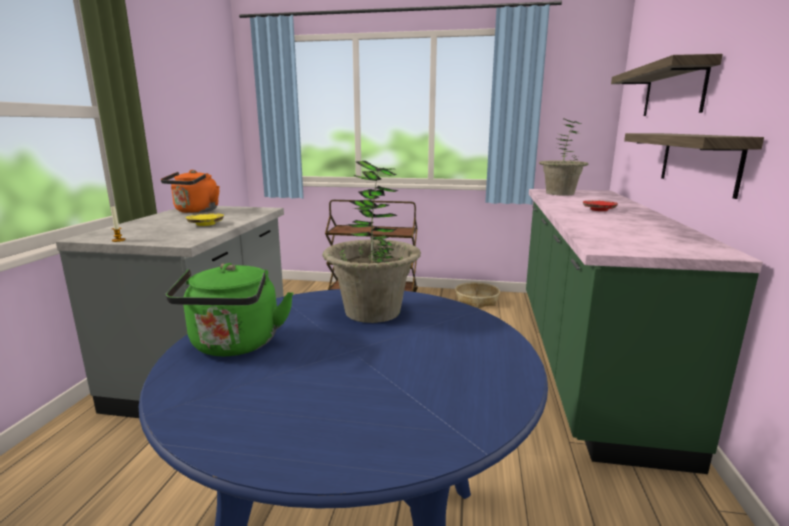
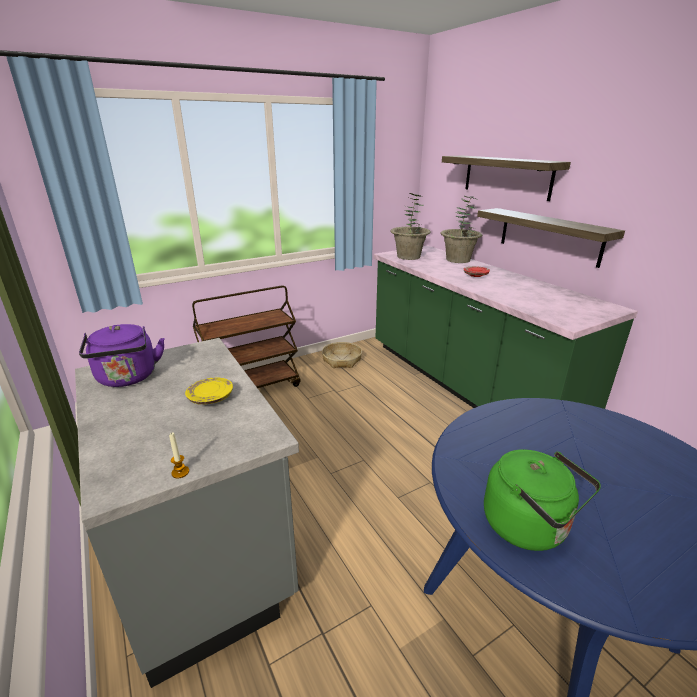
camera: 40 degrees left, 10 degrees up
(195, 211) = (128, 378): orange kettle -> purple kettle
(372, 312) = (521, 436): potted plant -> potted plant (458, 260)

